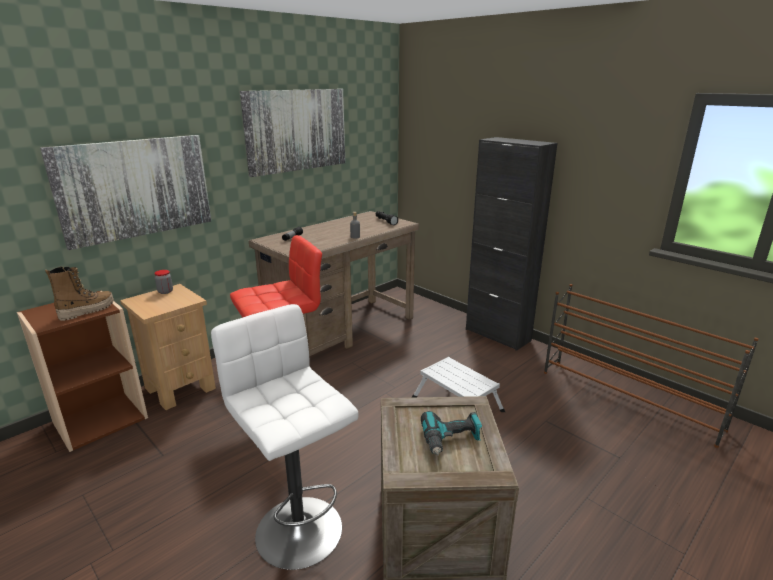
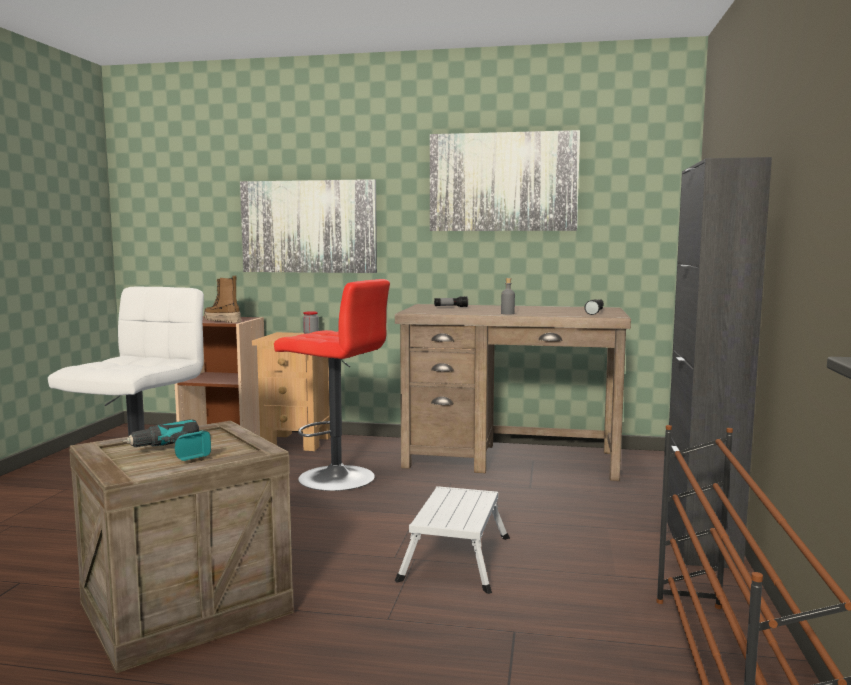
camera: 55 degrees right, 15 degrees down
(87, 311) = (222, 321): boot -> boot turned 150 degrees counterclockwise

